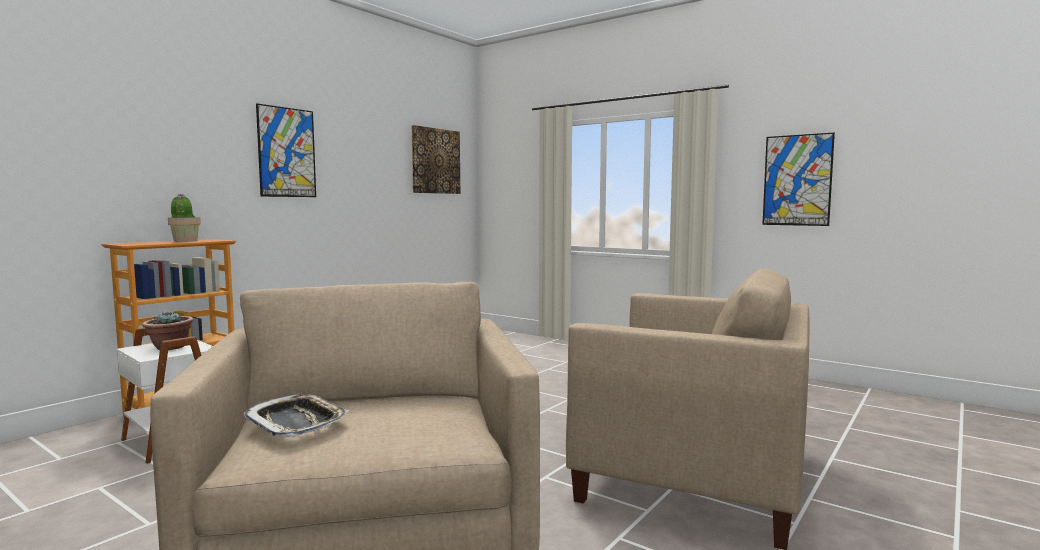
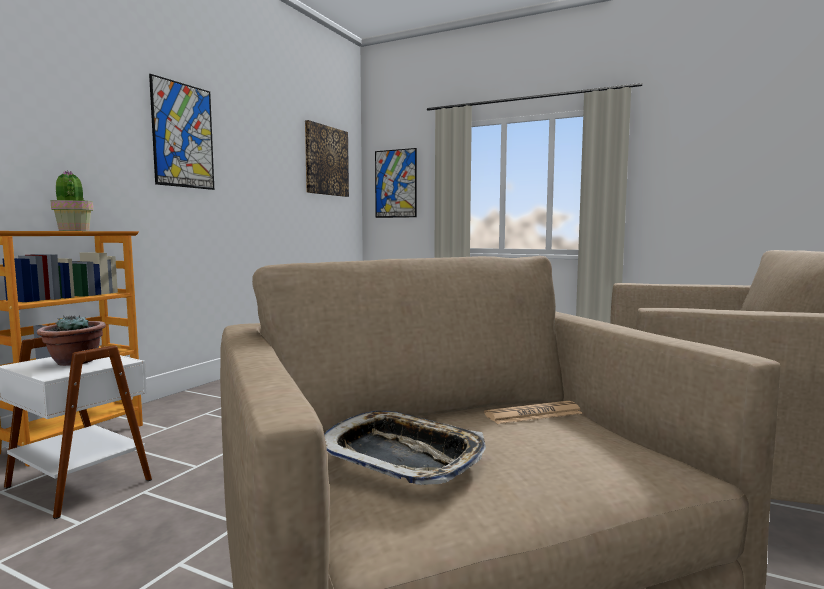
camera: 10 degrees left, 0 degrees up
(422, 402) = (533, 414): none -> newspaper
(797, 180) = (709, 177): picture -> picture (395, 183)

